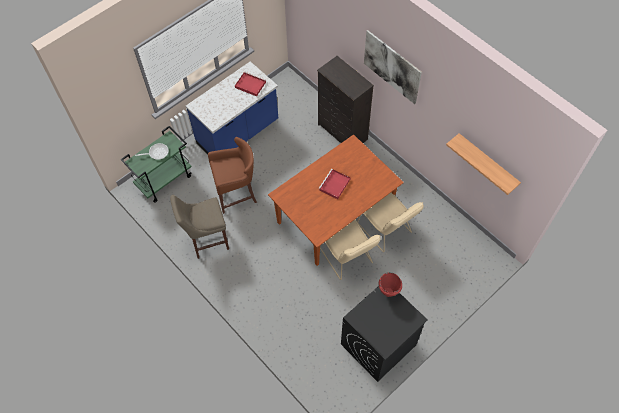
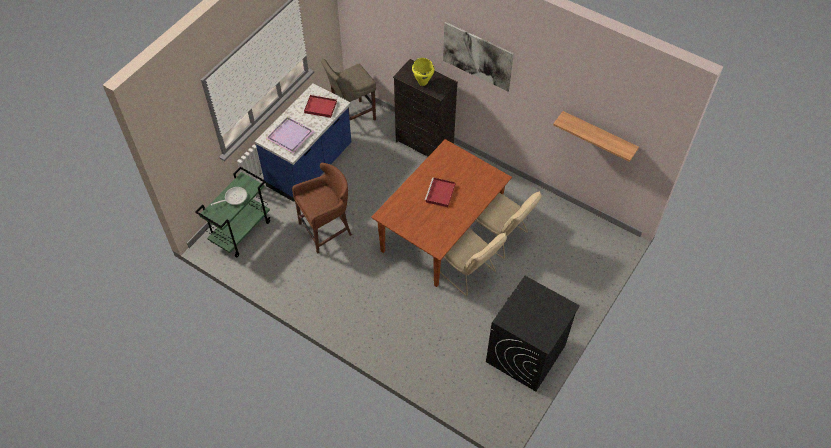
camera: 15 degrees left, 5 degrees down
(207, 241) = (308, 286): beige stool -> beige stool (352, 117)
(217, 106) = (290, 135): none -> purple tray
(342, 80) = (423, 82): none -> yellow cooking pot
(388, 292) = (531, 287): red cooking pot -> none

